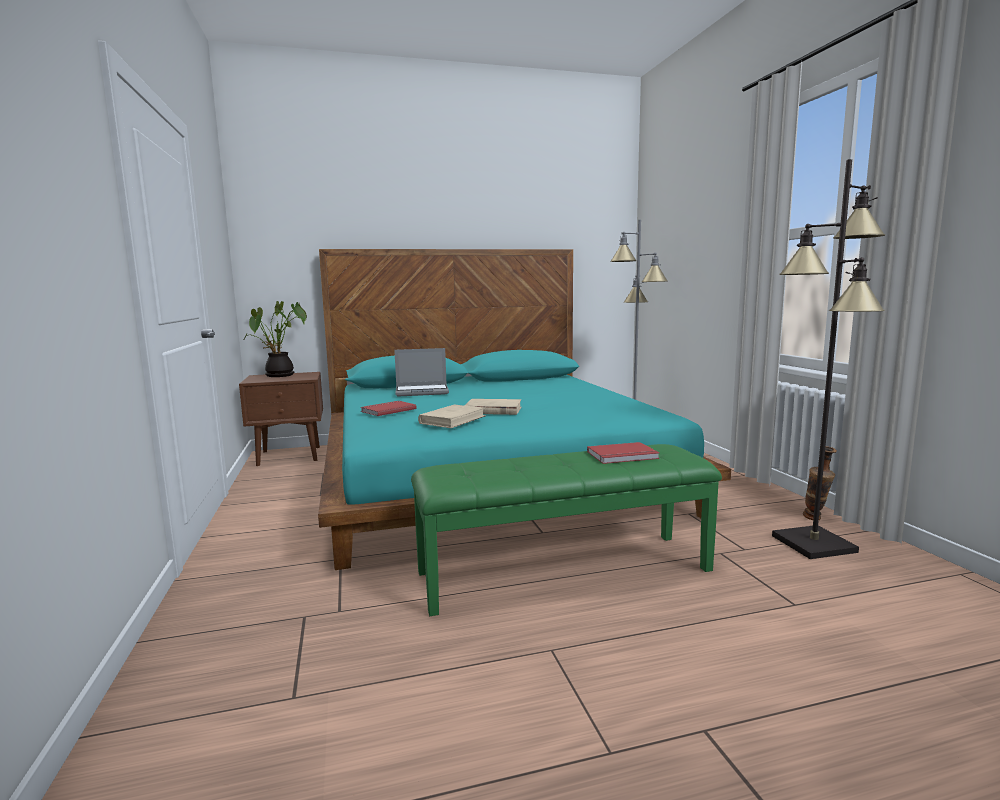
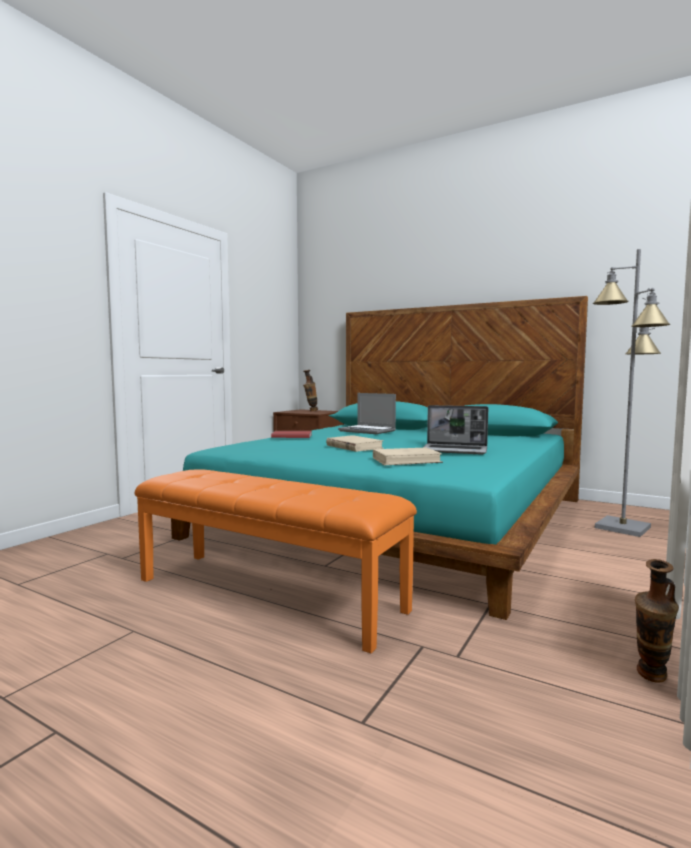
camera: 45 degrees right, 5 degrees down
(279, 376) = (310, 411): potted plant -> vase
(453, 420) = (295, 446): beige book -> beige book (406, 460)
(564, 570) = (268, 594): green bench -> orange bench
(575, 399) = (455, 450): none -> laptop
(623, 456) = (319, 492): red book -> none
(815, 544) = (564, 697): black floor lamp -> none

